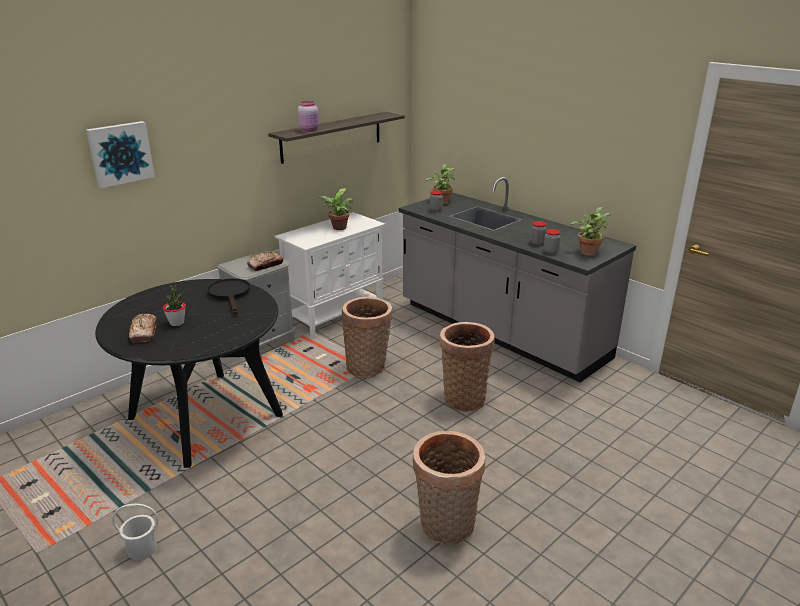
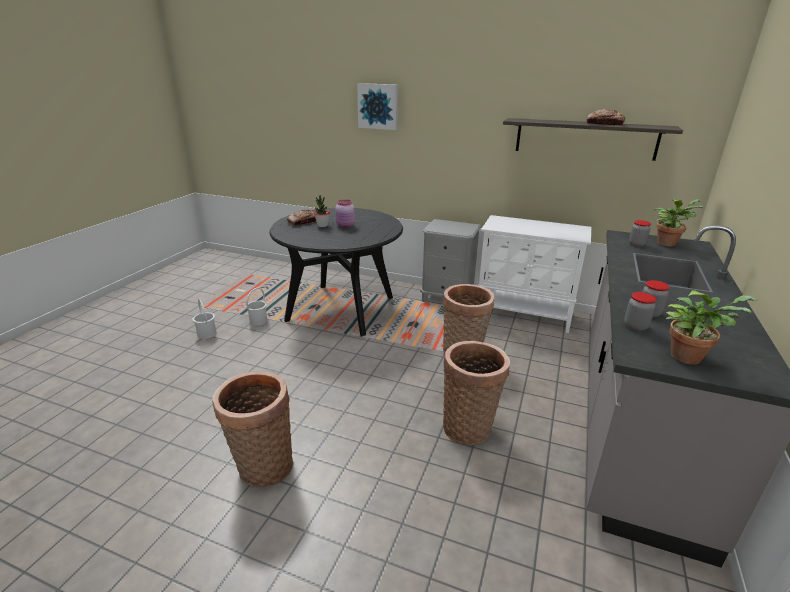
camera: 65 degrees right, 0 degrees up
(160, 491) = (259, 321): none -> white bucket
(230, 295) = (377, 228): black frying pan -> none
(265, 265) = (453, 230): bread -> bread (604, 124)
(309, 130) = (543, 121): pink jar -> pink jar (345, 226)
(338, 228) = (543, 229): potted plant -> none

